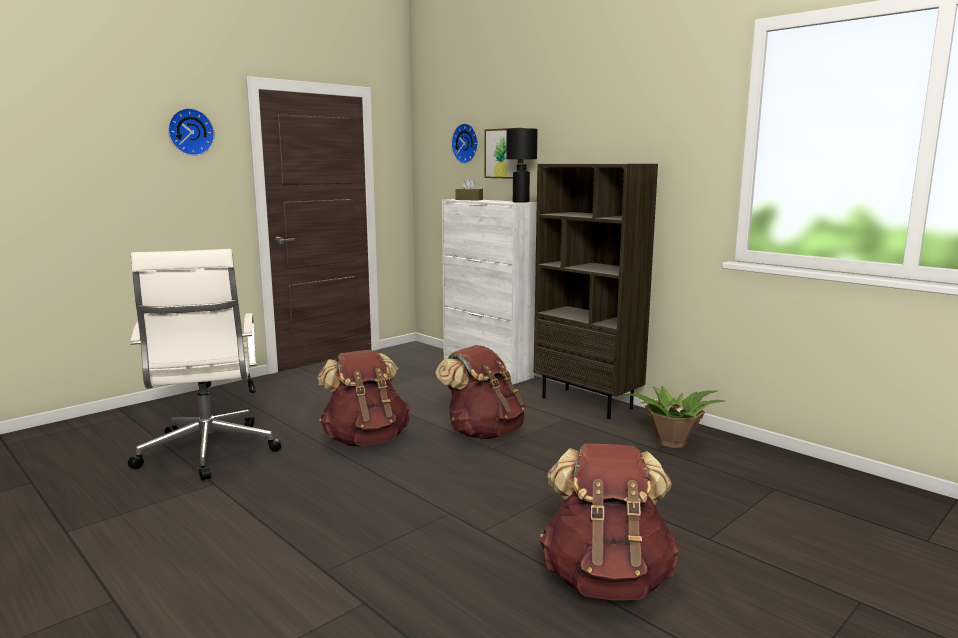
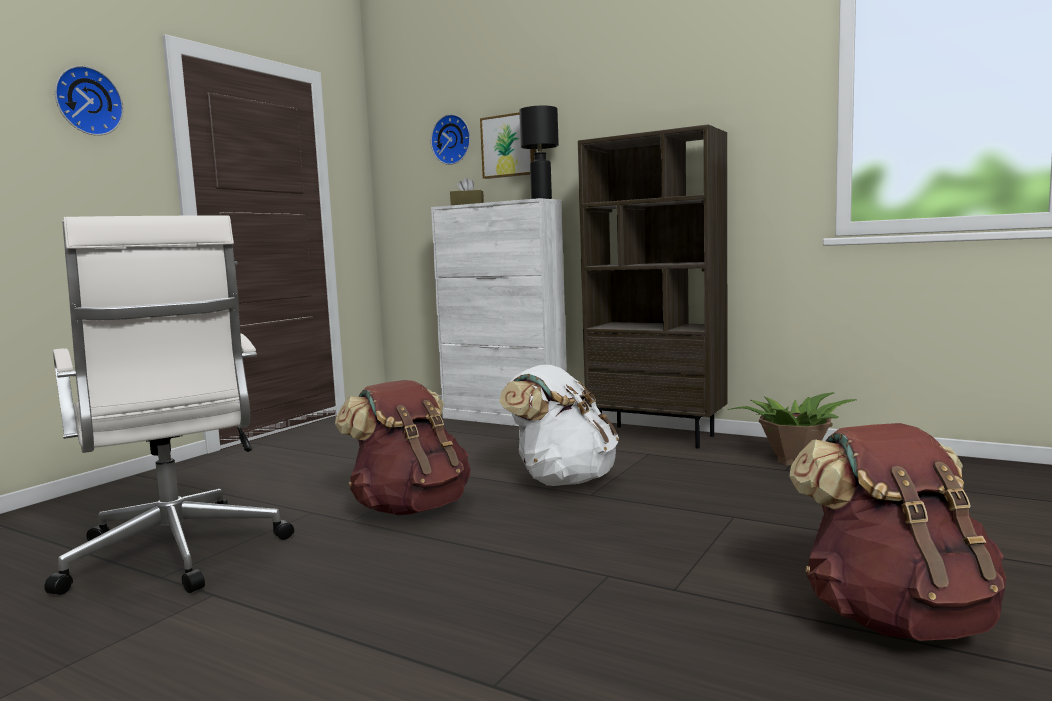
camera: 15 degrees left, 5 degrees down
(483, 433) = (562, 480): brown backpack -> white backpack

